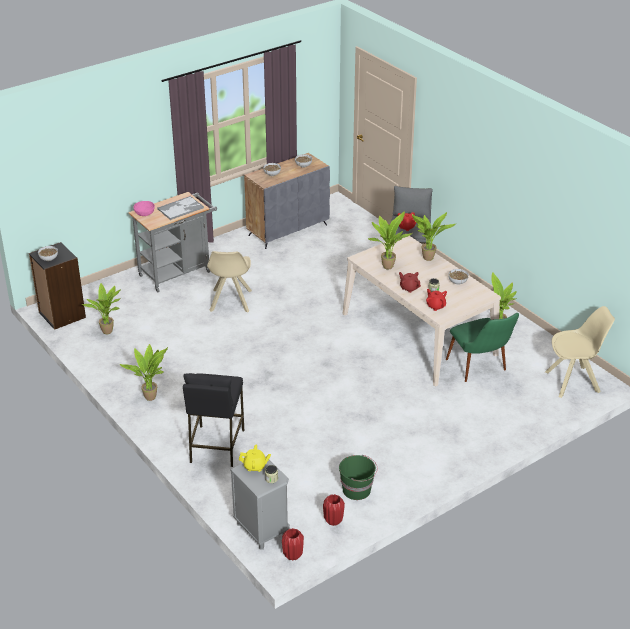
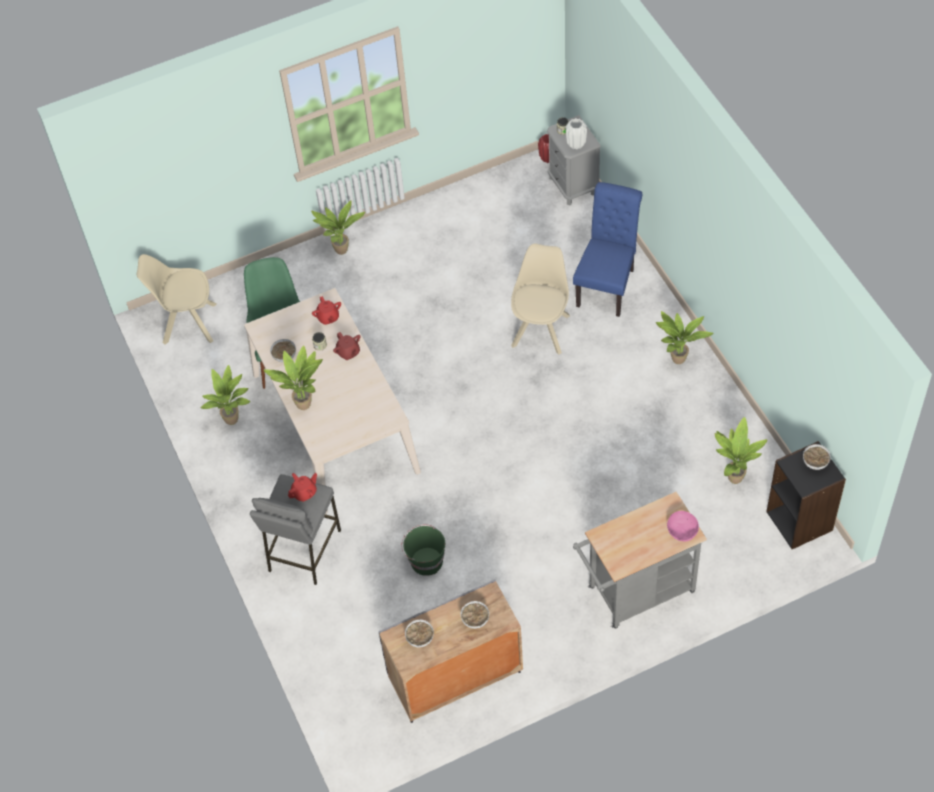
camera: 165 degrees left, 20 degrees up
(181, 208) = (627, 536): tray -> none
(216, 446) = (607, 284): black stool -> blue chair
(230, 301) = (566, 517): beige chair -> beige chair (541, 329)
(255, 466) = (576, 144): yellow teapot -> white vase
(333, 521) = (503, 187): red vase -> none
(357, 490) = (472, 216): green bucket -> green bucket (426, 561)
(387, 266) = (362, 397): potted plant -> potted plant (342, 252)

